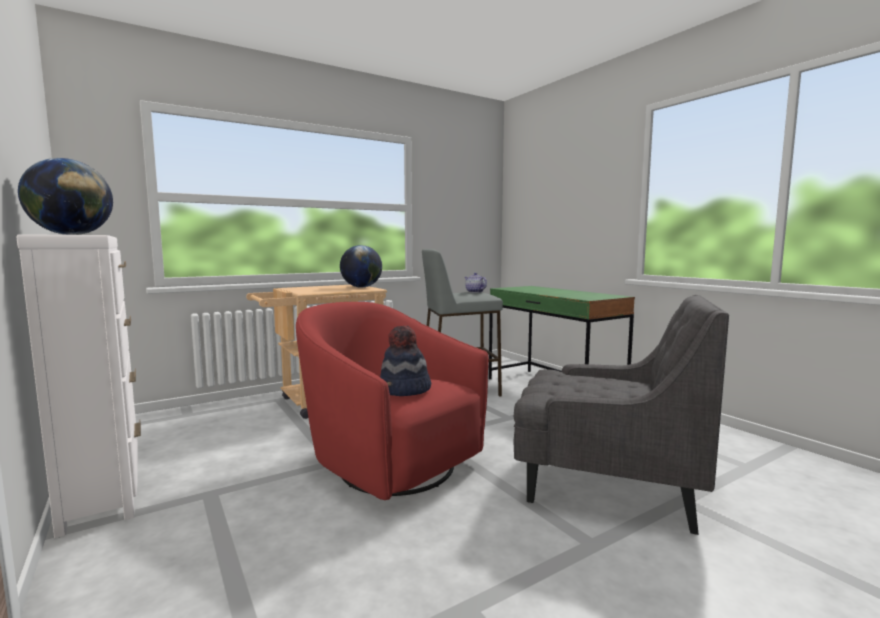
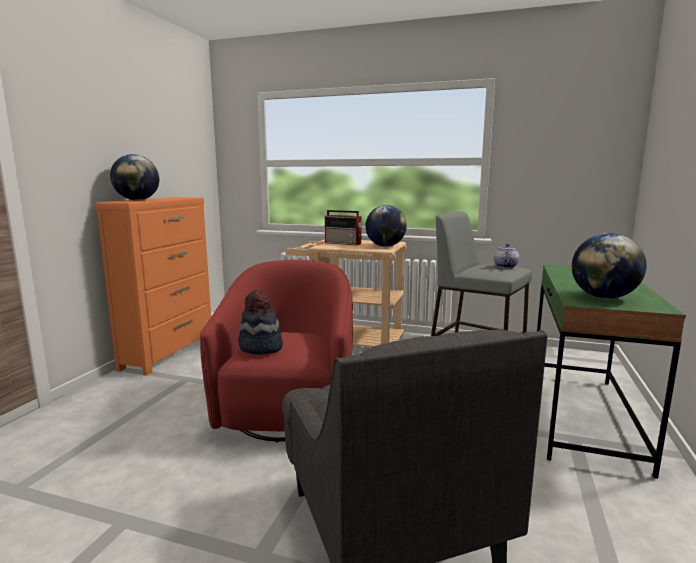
camera: 50 degrees right, 5 degrees up
(102, 485) = (169, 352): white dresser -> orange dresser
(312, 289) = (344, 243): none -> radio
(585, 296) = (603, 297): none -> globe

